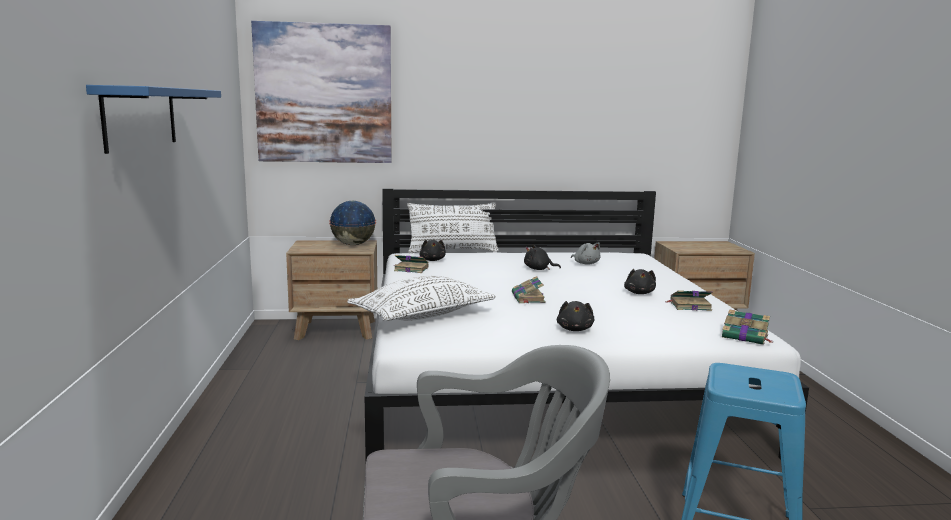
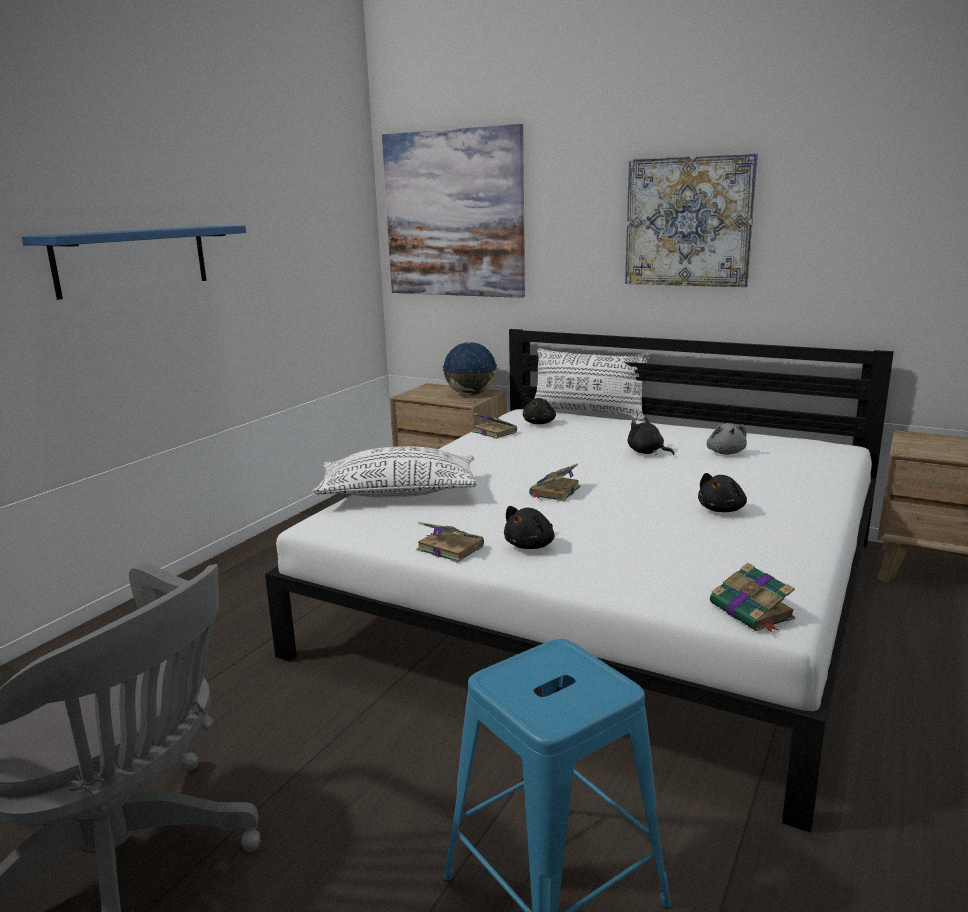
camera: 35 degrees right, 5 degrees up
(522, 107) = (688, 222): none -> picture
(689, 306) = (760, 543): book -> book (449, 548)

